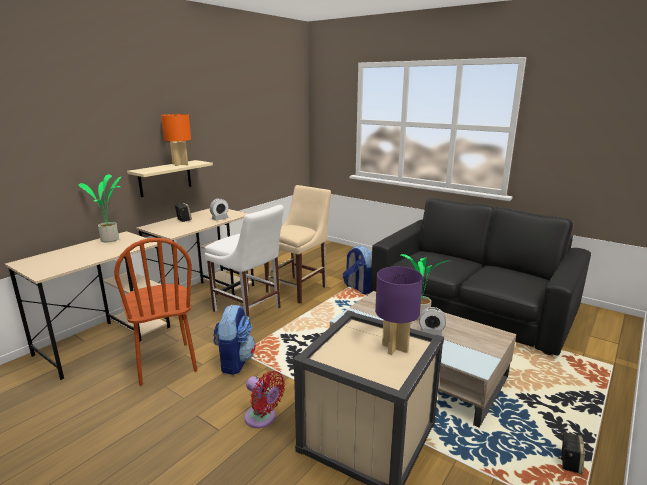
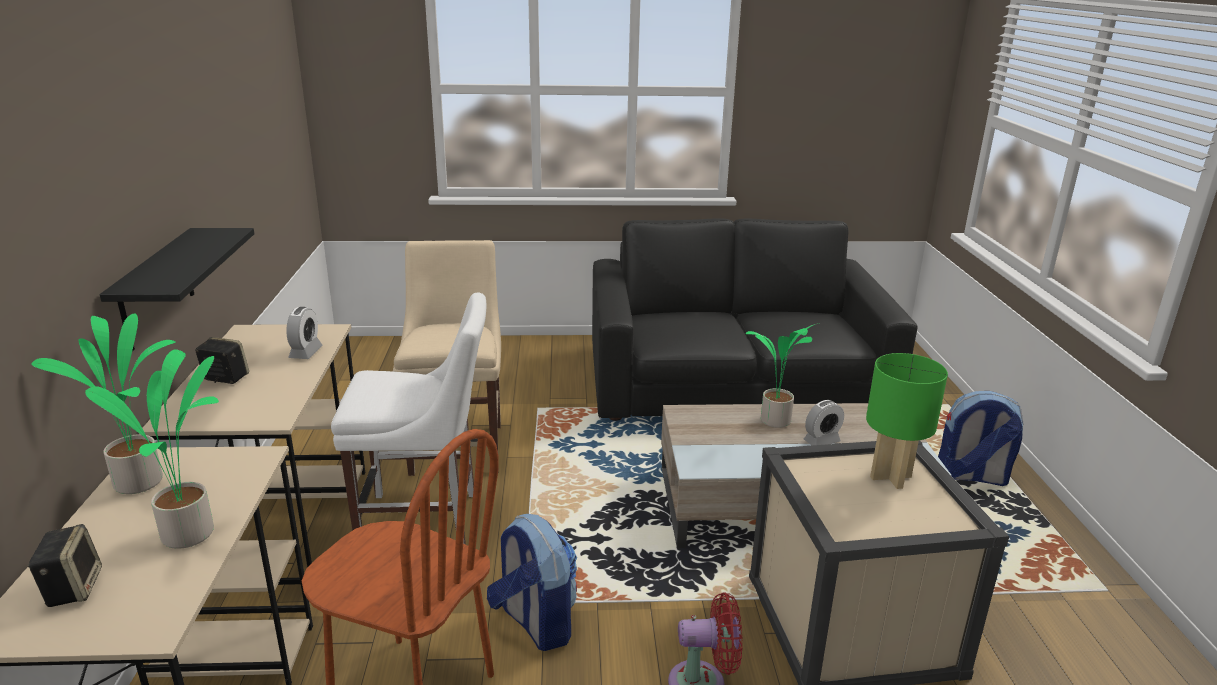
camera: 40 degrees left, 5 degrees up
(95, 256) = (192, 533): none -> potted plant
(165, 178) = (156, 289): beige shelf -> black shelf
(180, 164) = (191, 248): orange table lamp -> none
(359, 288) = (555, 409): backpack -> backpack (971, 477)
(395, 347) = (890, 476): purple table lamp -> green table lamp
(569, 462) = (1038, 536): speaker -> speaker (73, 588)

